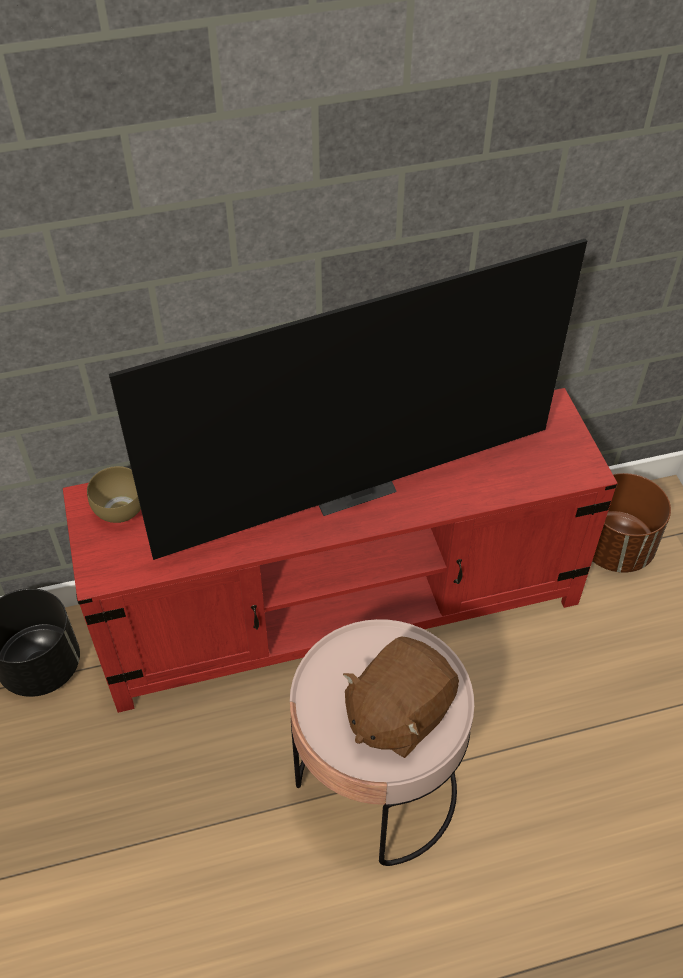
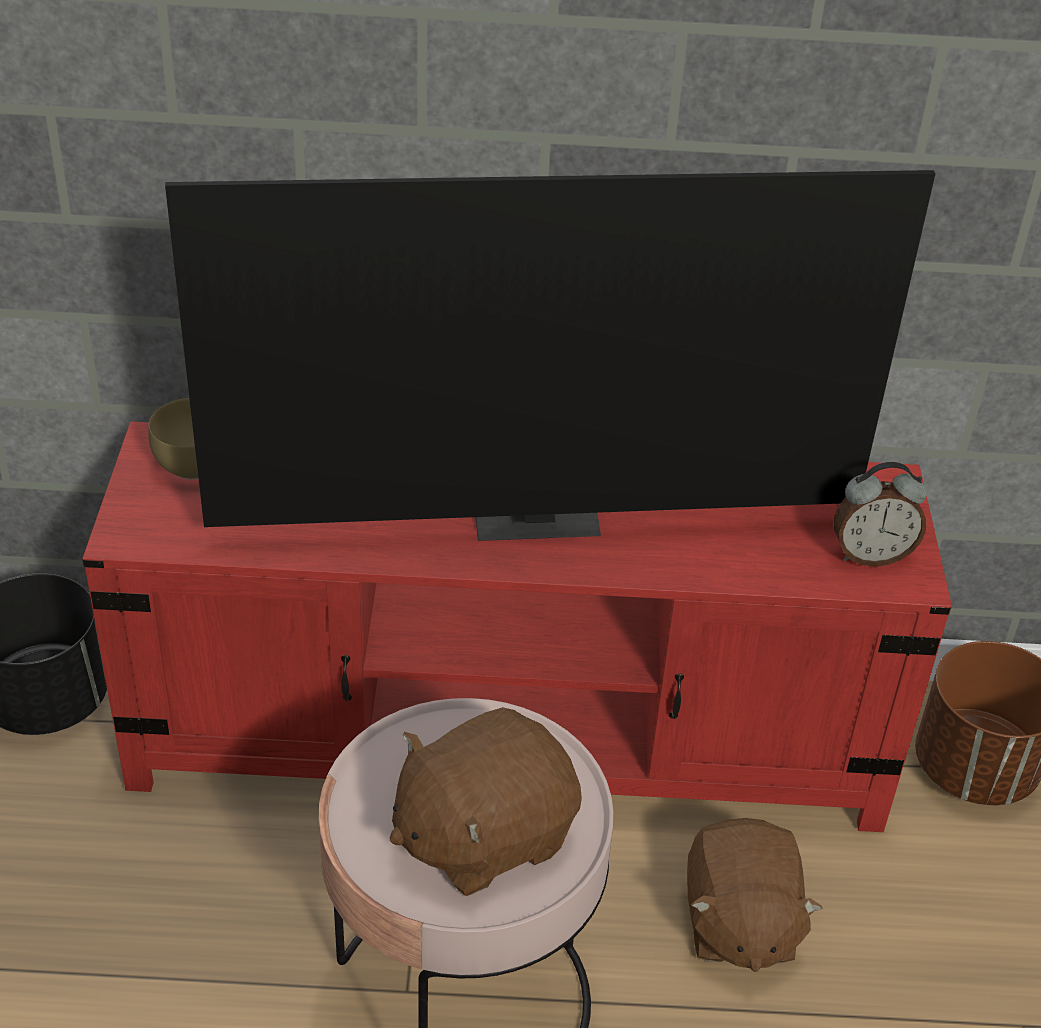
camera: 15 degrees right, 10 degrees down
(517, 688) = (738, 924): none -> brown plush toy
(559, 460) = (870, 555): none -> alarm clock

